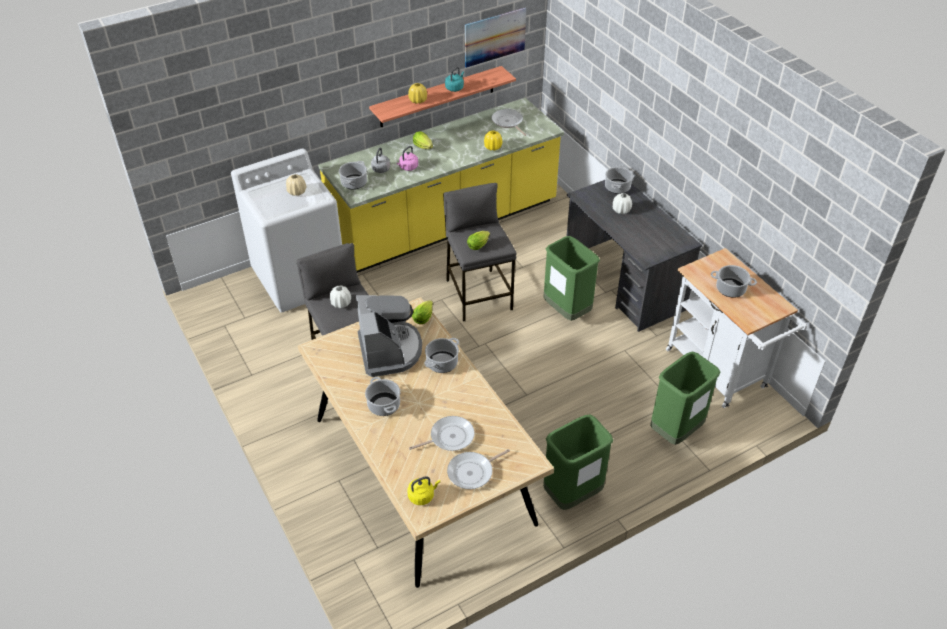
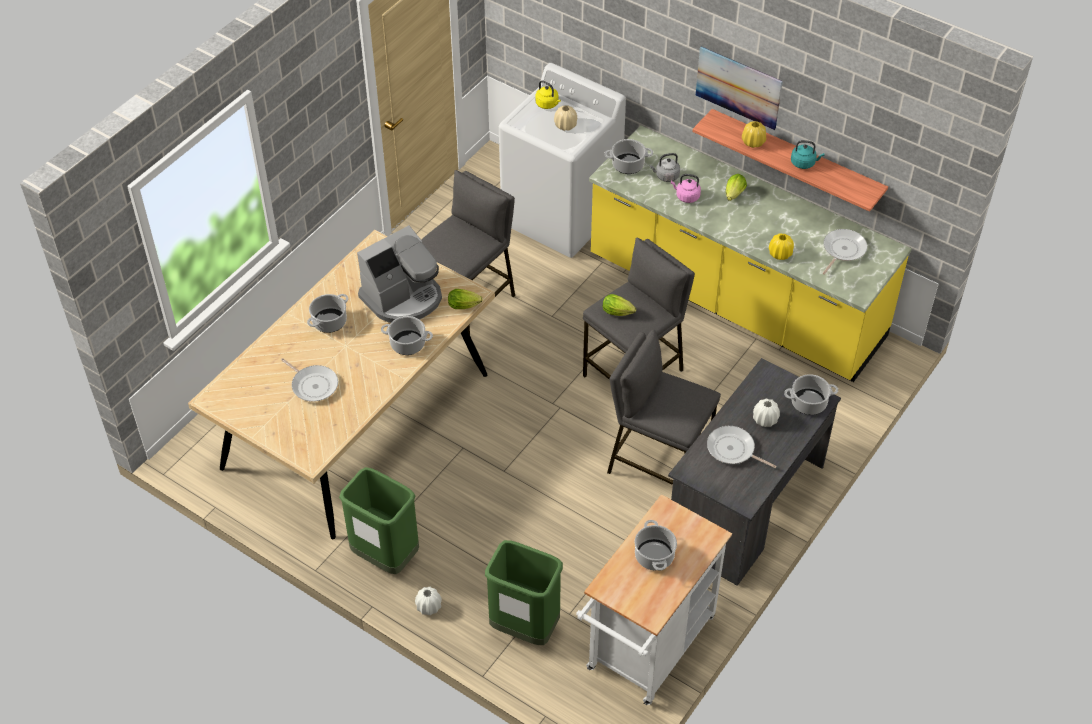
camera: 65 degrees right, 5 degrees up
(341, 303) = (459, 239): white vase -> white vase (428, 606)
(422, 496) = (234, 391): yellow kettle -> yellow kettle (548, 104)
(472, 472) = (278, 417): frying pan -> frying pan (733, 450)
(494, 37) = (885, 146): picture -> picture (738, 87)
(566, 311) = (658, 465): green trash can -> grey stool

